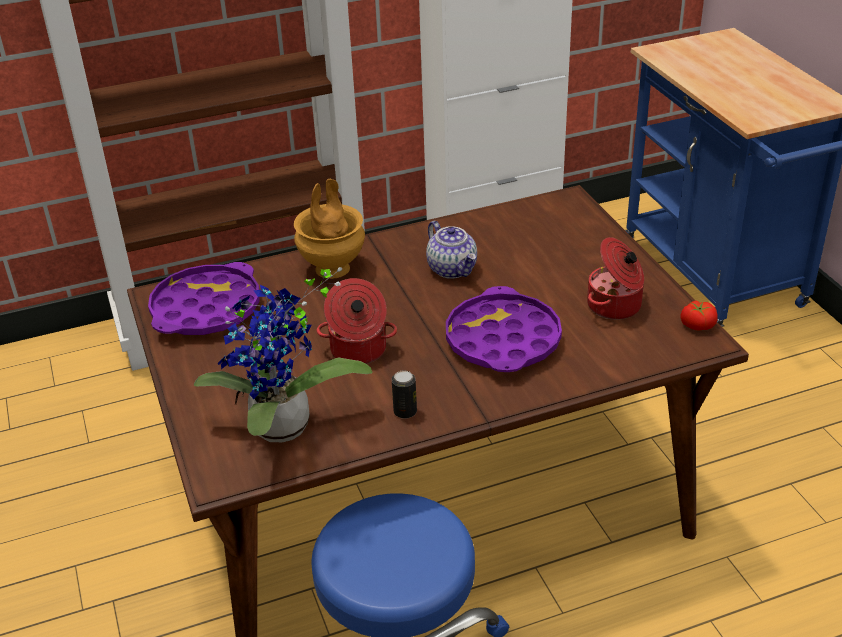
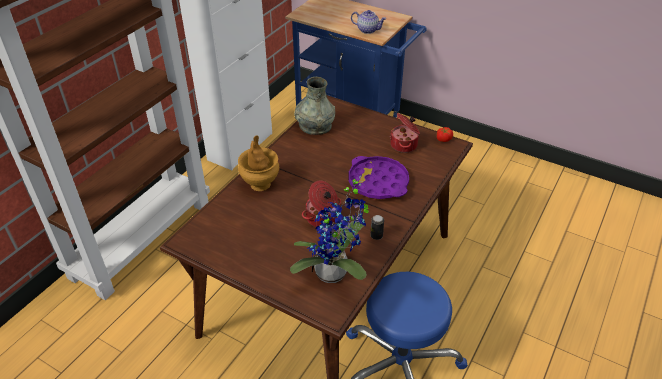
camera: 40 degrees left, 5 degrees up
(206, 309) = (220, 235): purple tray -> none
(453, 269) = (318, 159): teapot -> teapot (368, 30)
(506, 222) = (315, 126): none -> grey vase

